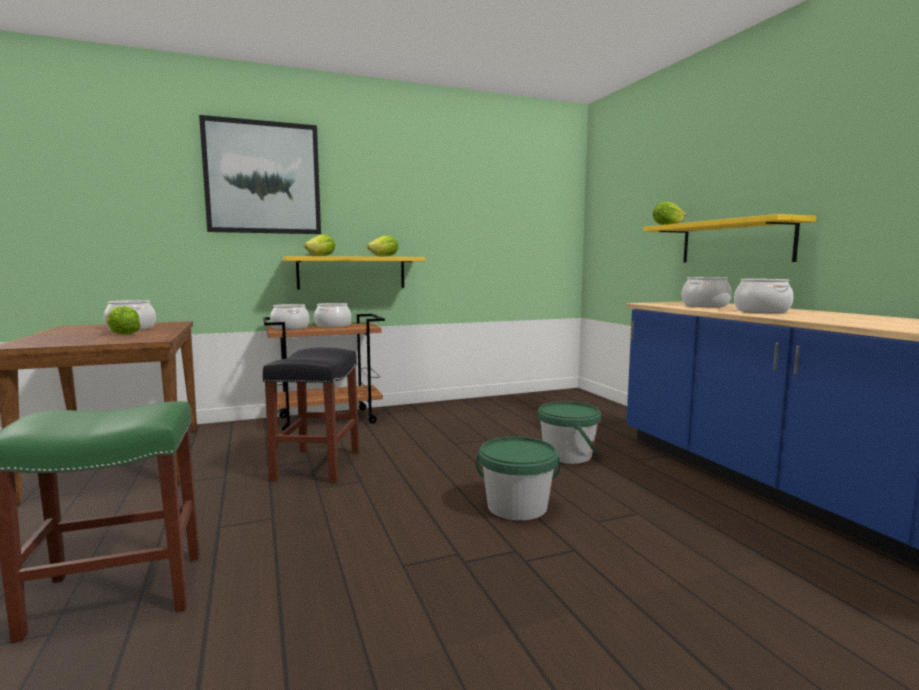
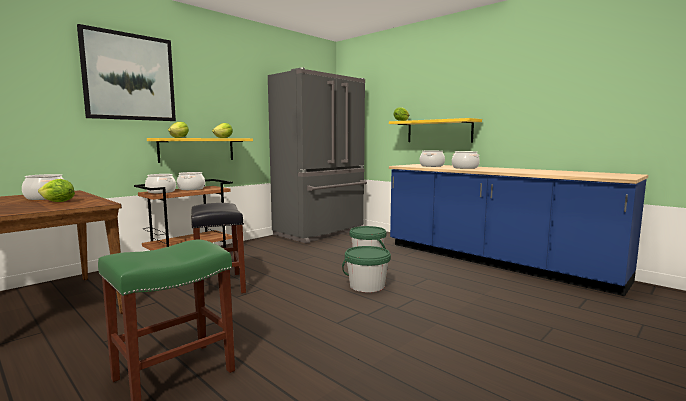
camera: 25 degrees left, 0 degrees up
(537, 403) = (321, 232): none -> grey fridge

